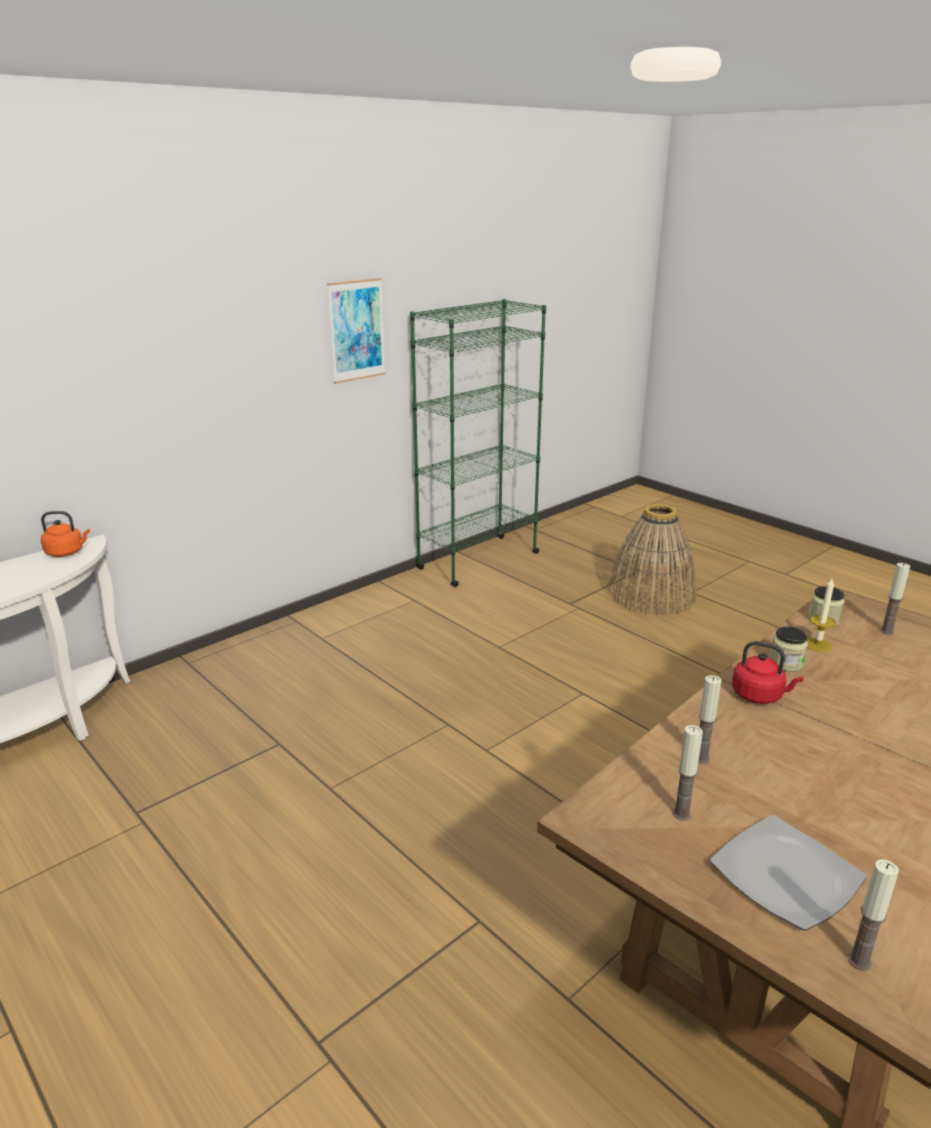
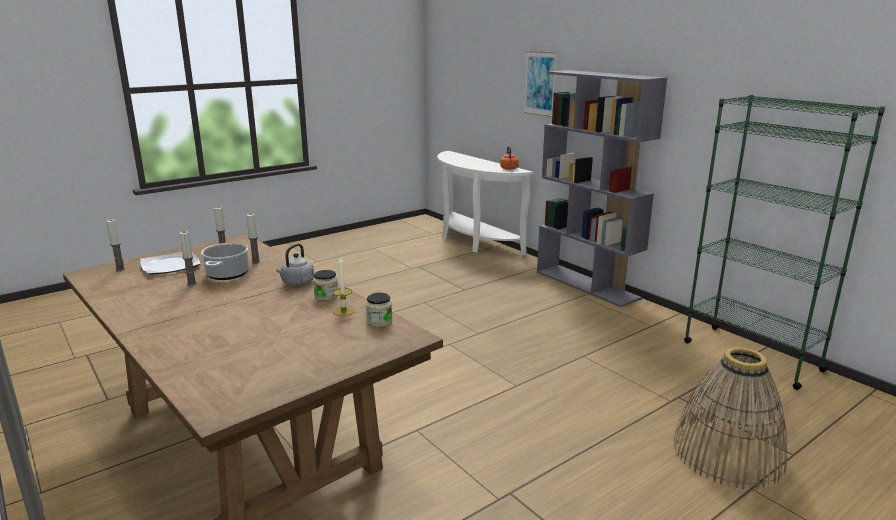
camera: 95 degrees right, 5 degrees down
(282, 631) = (587, 285): none -> grey bookcase
(357, 330) = (701, 100): picture -> picture (540, 83)
(759, 695) = (296, 283): red kettle -> grey kettle
(775, 776) = (227, 274): none -> cooking pot
(886, 631) = (349, 342): candle -> candle (192, 284)

